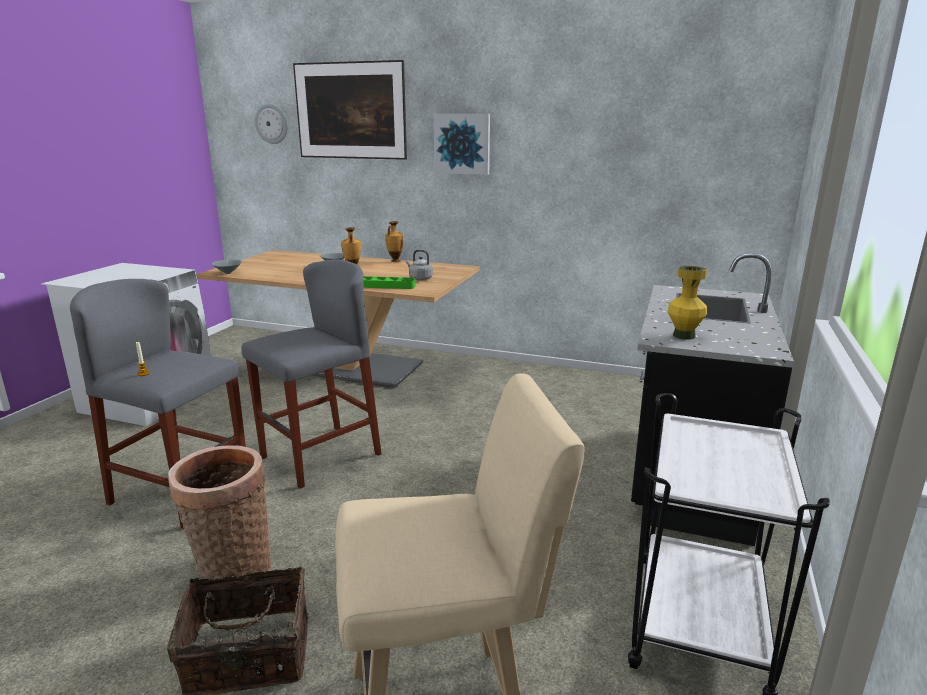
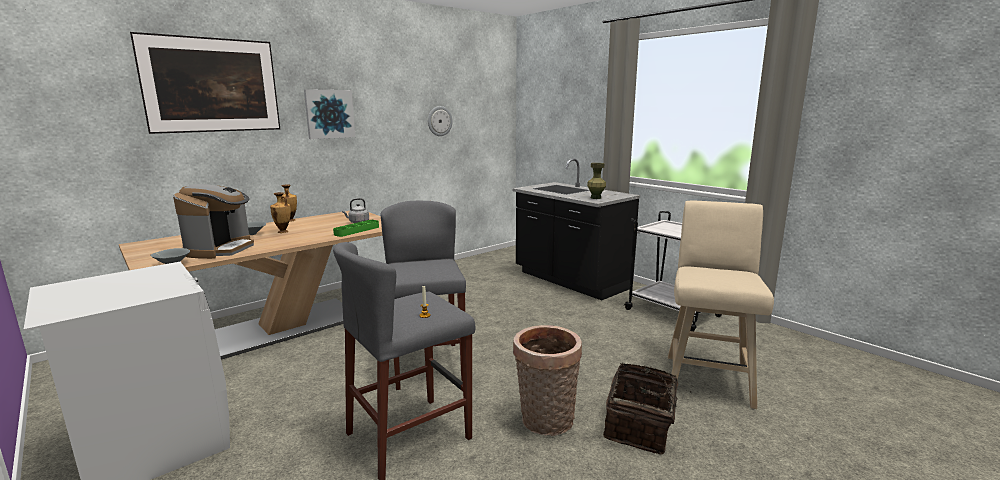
camera: 60 degrees left, 5 degrees down
(272, 124) = (95, 98): wall clock -> wall clock (439, 121)
(278, 271) = (221, 249): none -> coffee machine
(684, 335) = (595, 198): yellow vase -> green vase

